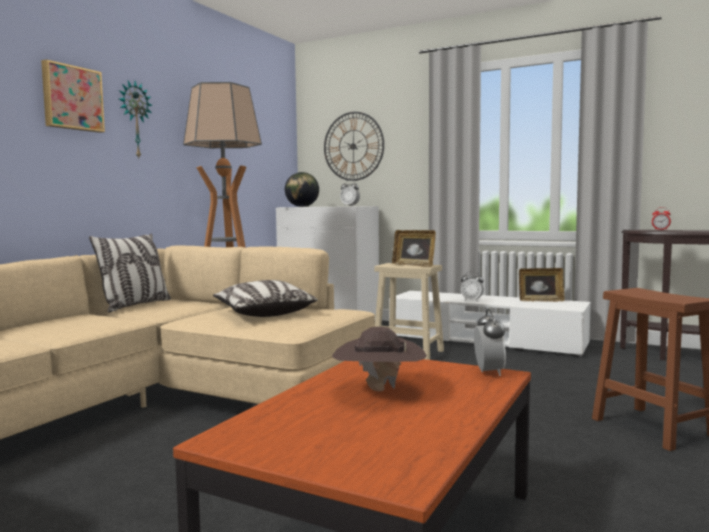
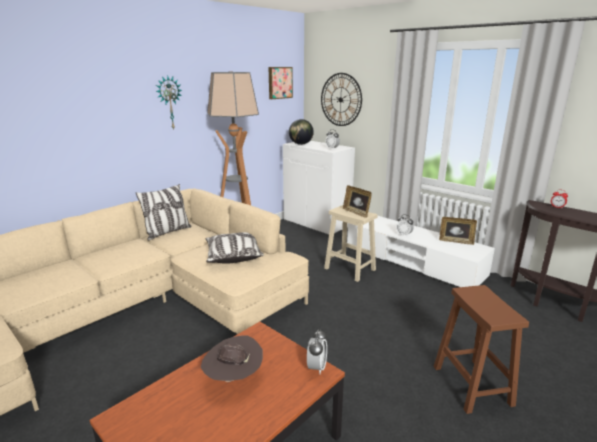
camera: 15 degrees right, 15 degrees up
(72, 98) = (122, 98): picture -> picture (279, 82)

